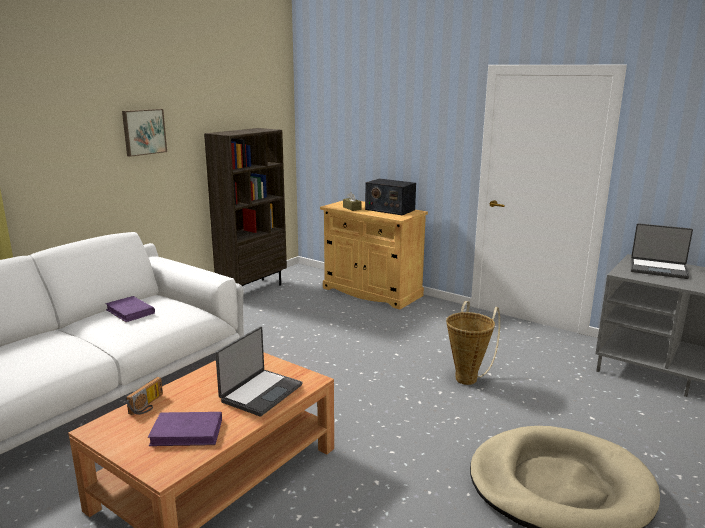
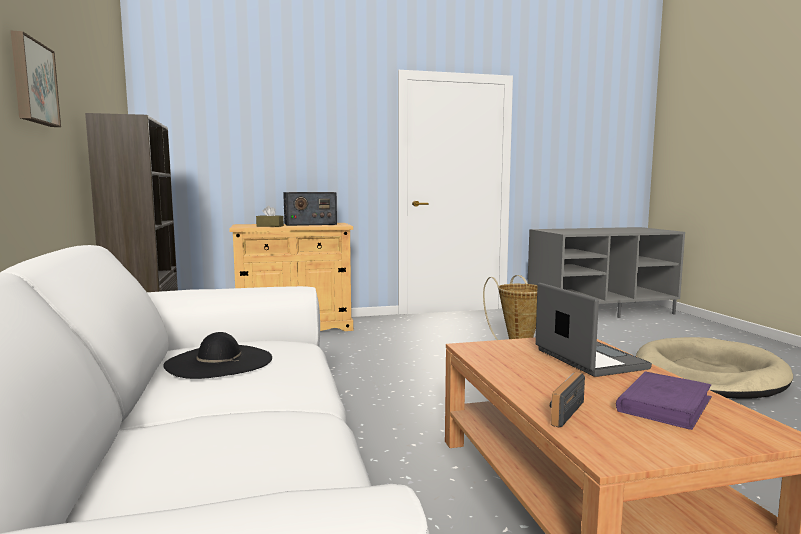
camera: 50 degrees left, 10 degrees down
(130, 311) = (219, 361): purple book -> black hat
(148, 405) = (560, 411): radio -> radio turned 120 degrees counterclockwise
(658, 269) = (570, 230): laptop -> none

